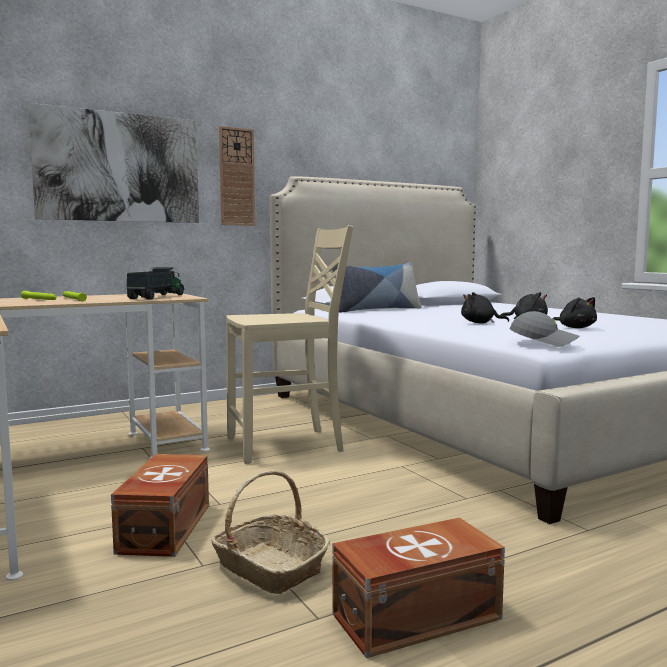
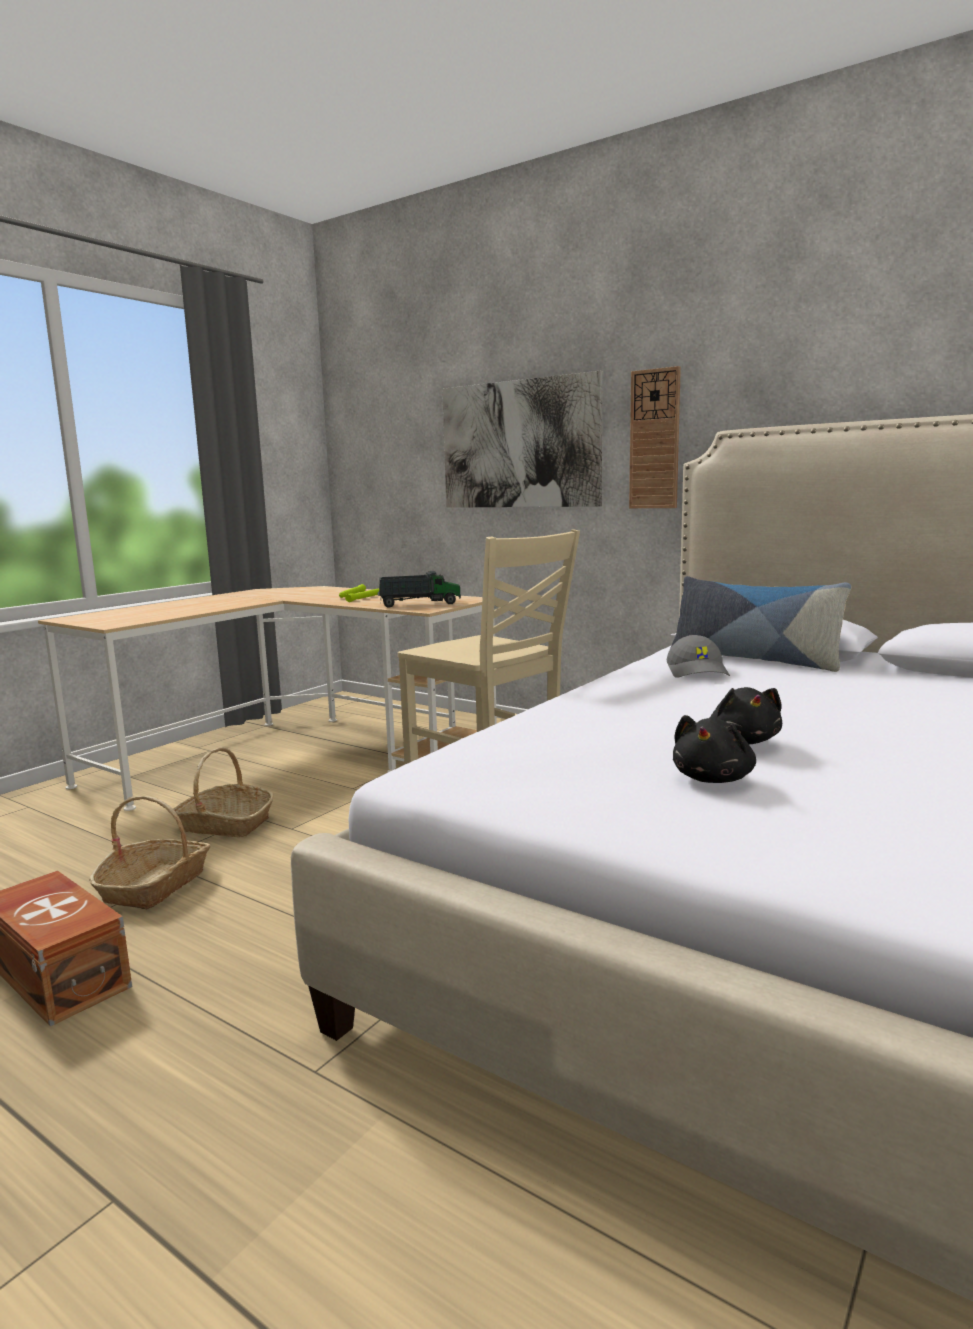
camera: 65 degrees right, 5 degrees up
(163, 528) = (225, 824): brown storage box -> basket
(480, 323) = (656, 720): black plush toy -> none
(543, 342) = (440, 771): grey cap -> grey cap (698, 672)

